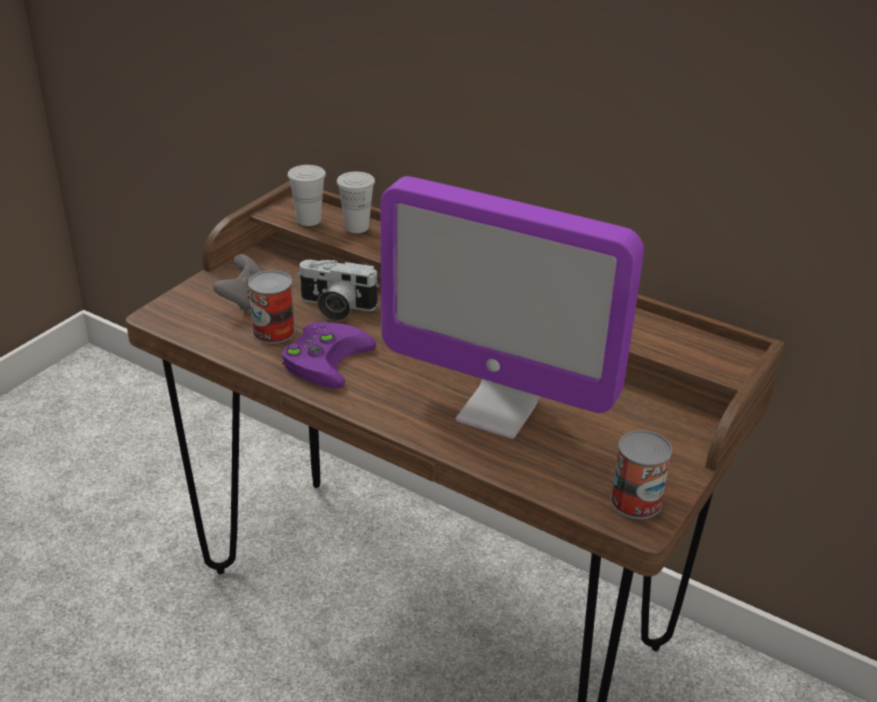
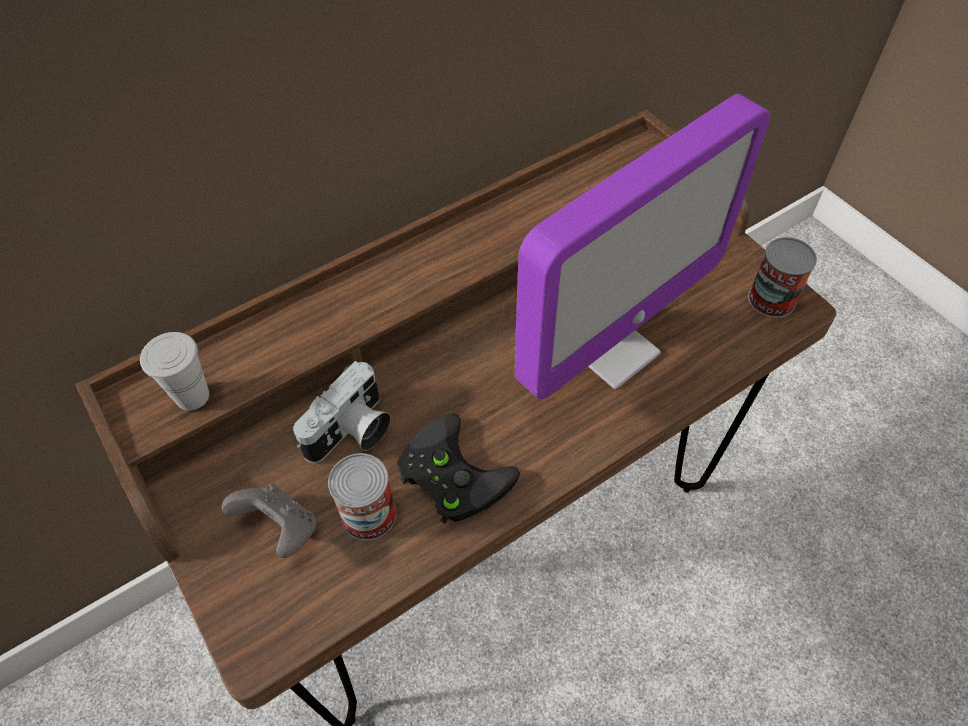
camera: 65 degrees left, 20 degrees up
(325, 357) = (449, 473): purple game controller -> black game controller
(356, 227) = (243, 350): white cup -> none

